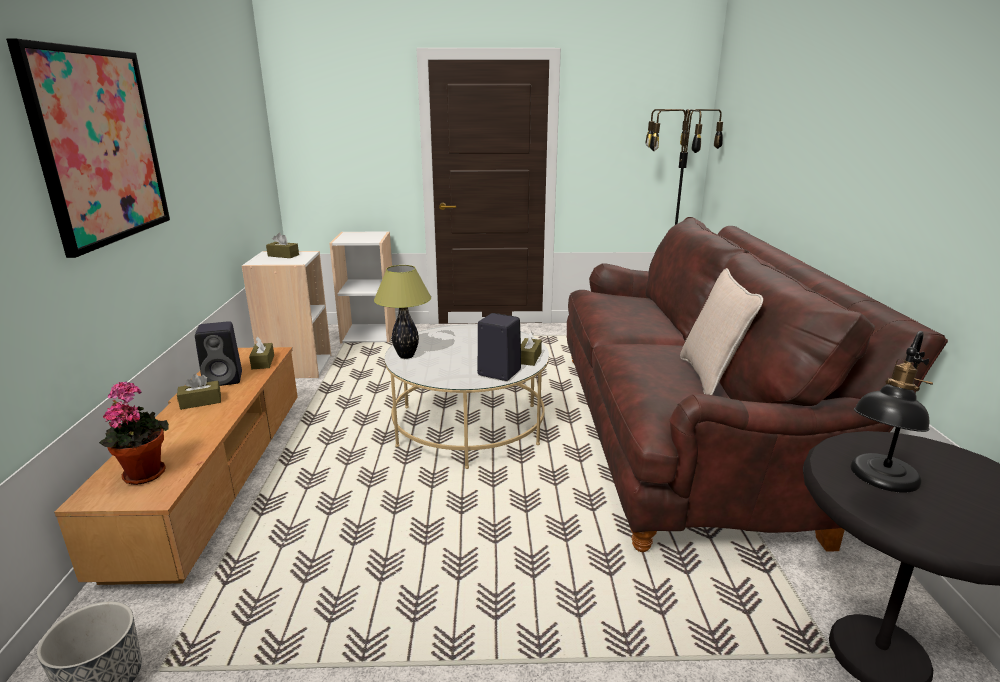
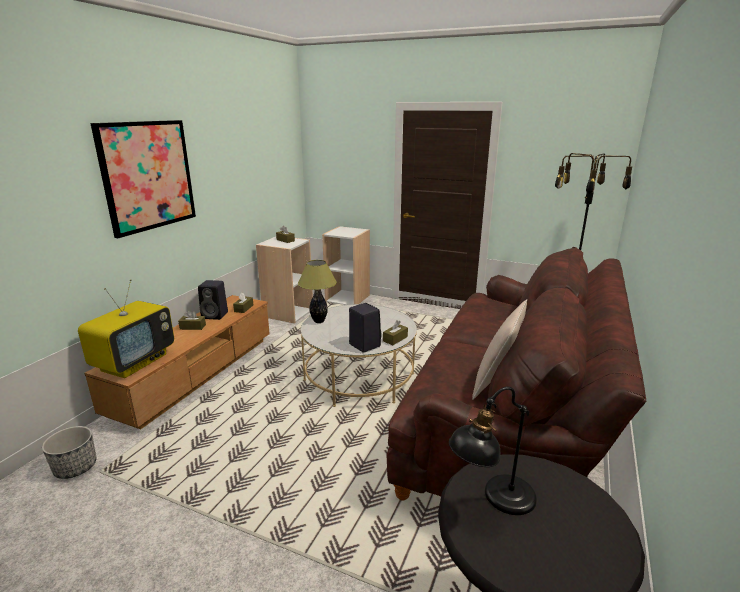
camera: 25 degrees right, 0 degrees up
(144, 472) = (134, 362): potted plant -> television

